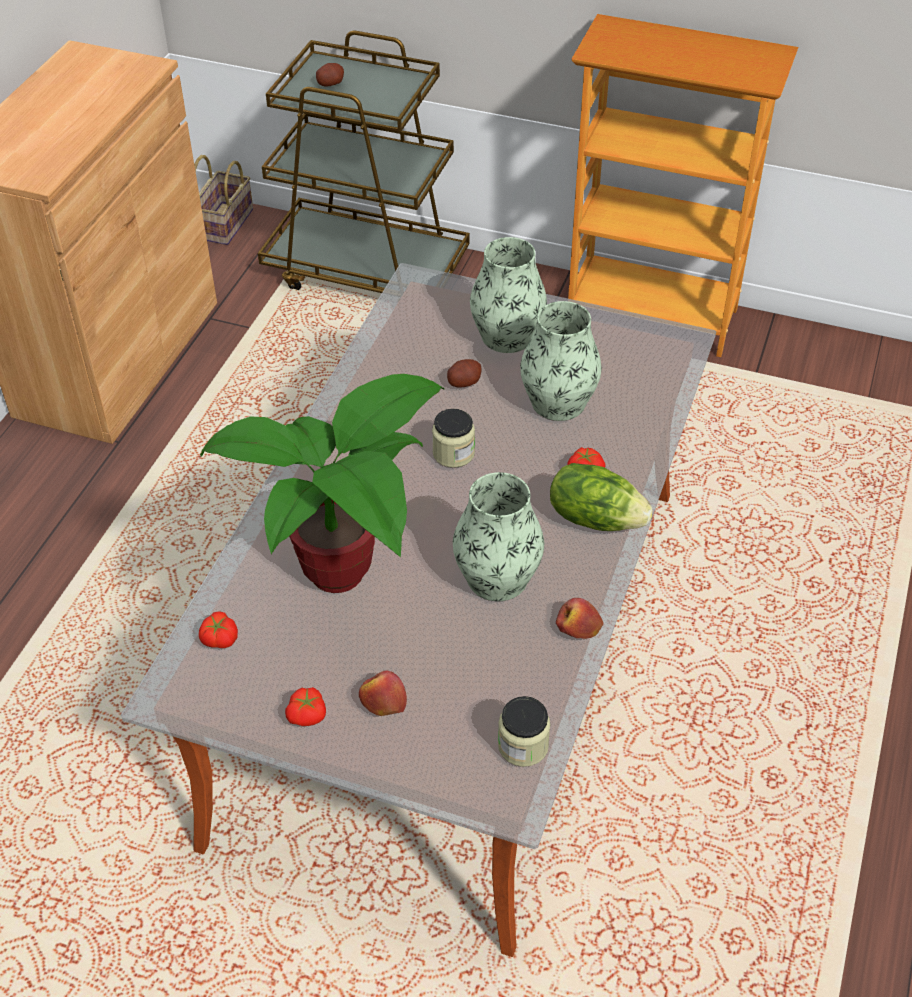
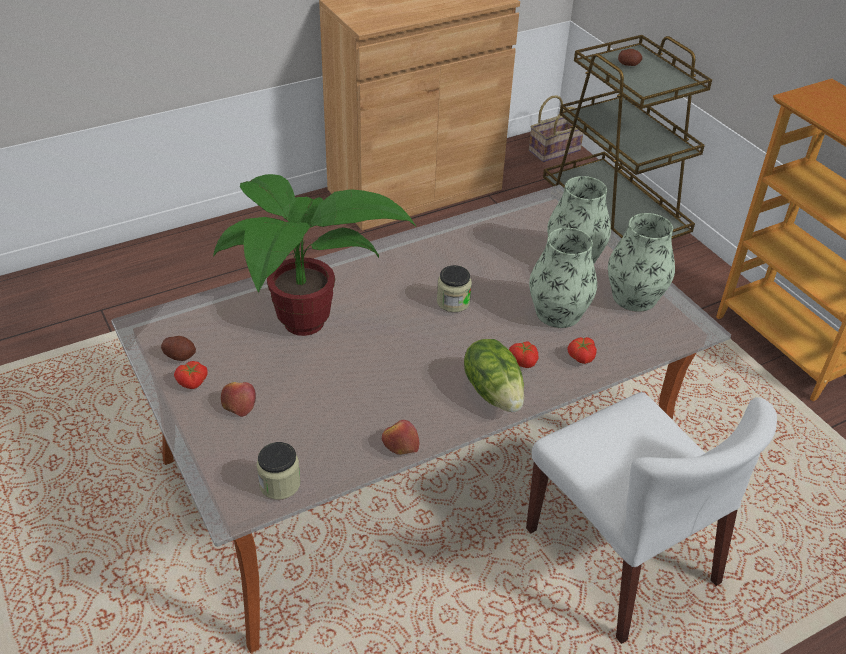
camera: 40 degrees right, 5 degrees down
(219, 639) = (202, 315): tomato -> tomato (580, 357)
(464, 382) = (512, 268): potato -> potato (180, 356)
(497, 577) = (388, 384): vase -> vase (634, 297)
(719, 610) = (622, 557): none -> white chair

